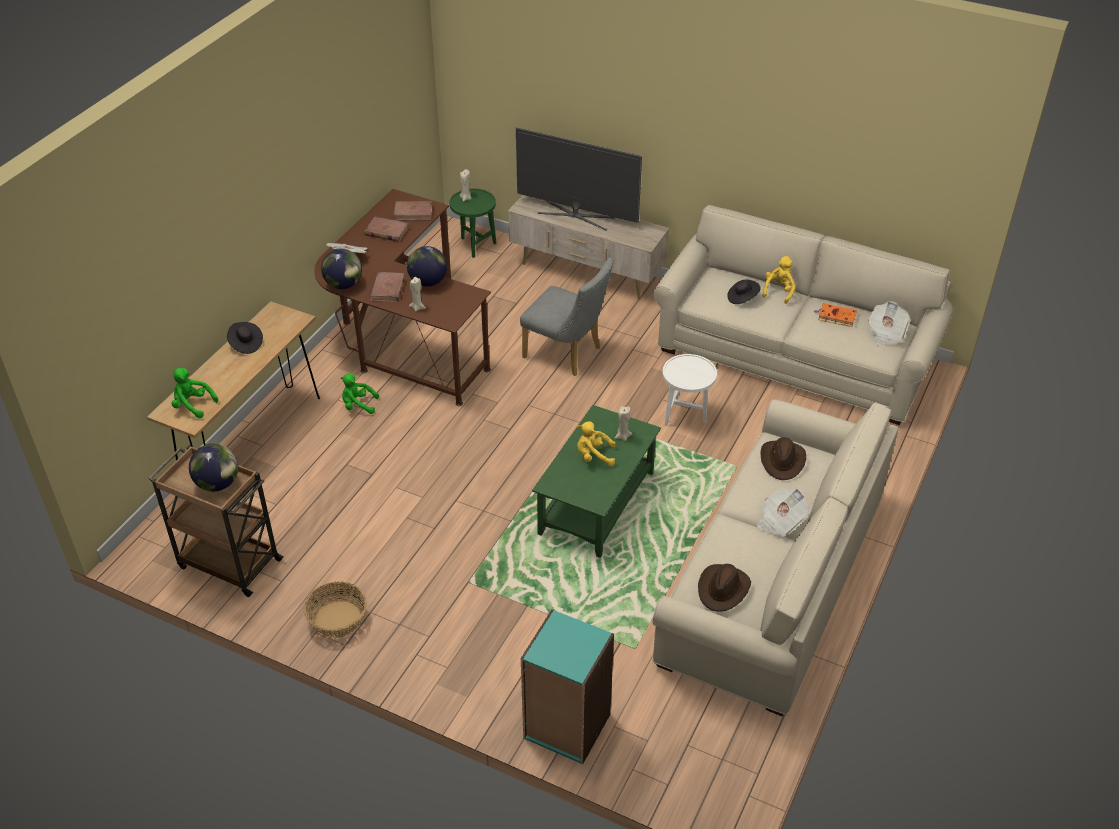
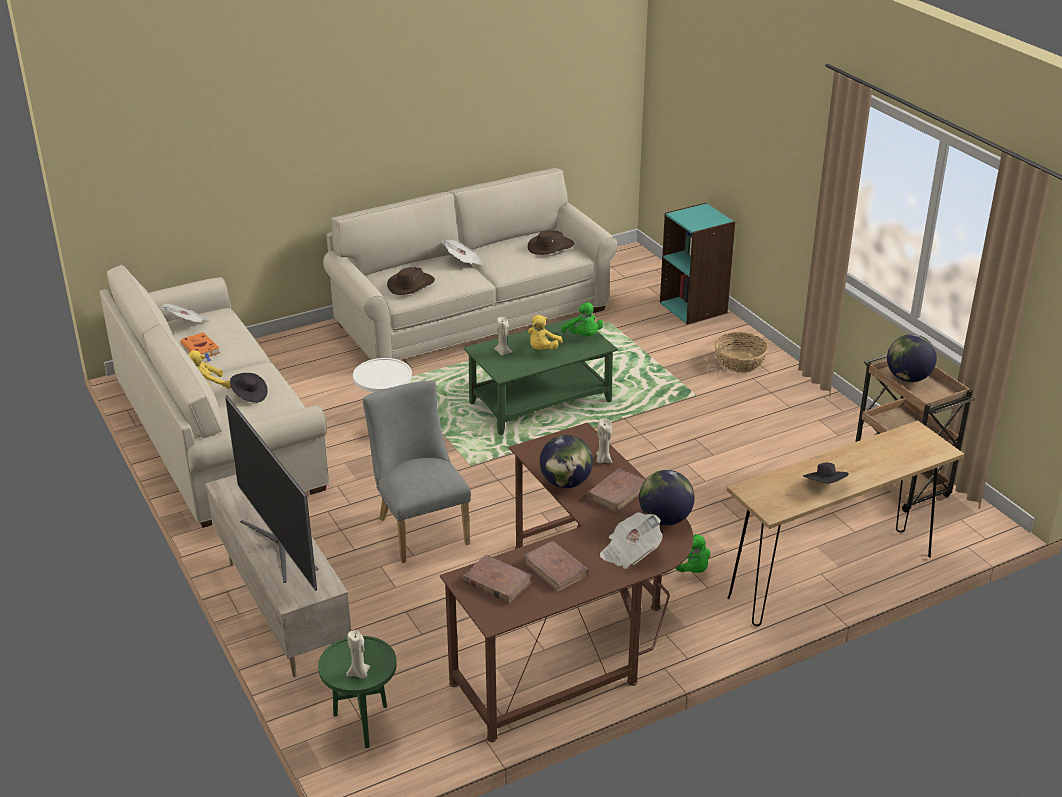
camera: 145 degrees left, 10 degrees down
(192, 405) = (910, 445): green plush toy -> green plush toy (583, 336)
(337, 619) = (820, 412): basket -> basket (740, 362)
(594, 456) = (542, 349): yellow plush toy -> yellow plush toy turned 75 degrees clockwise

